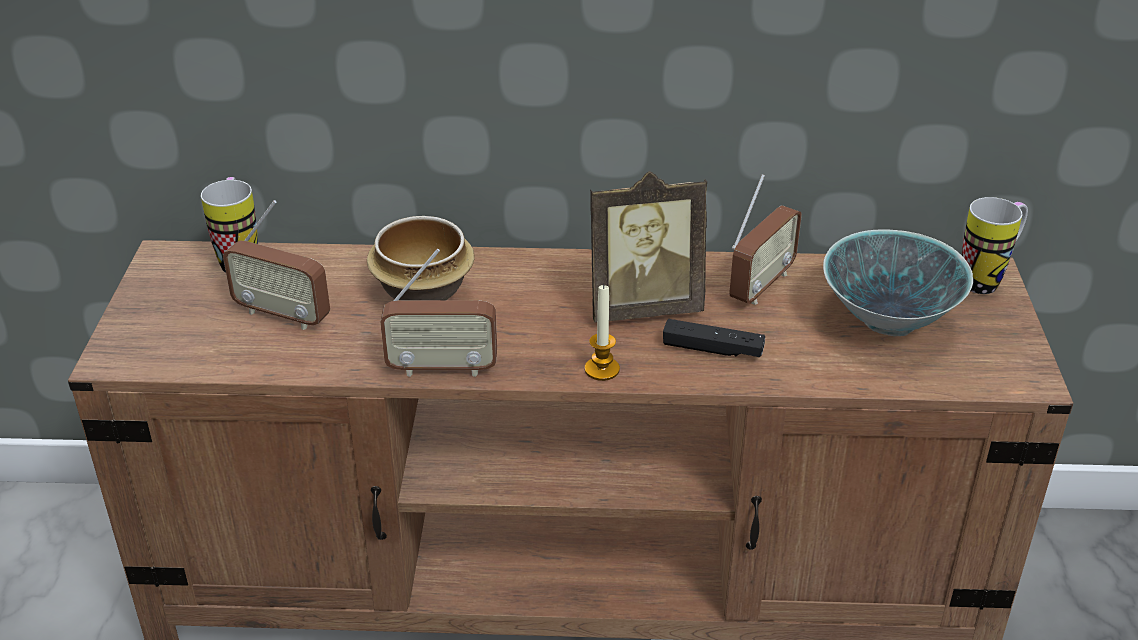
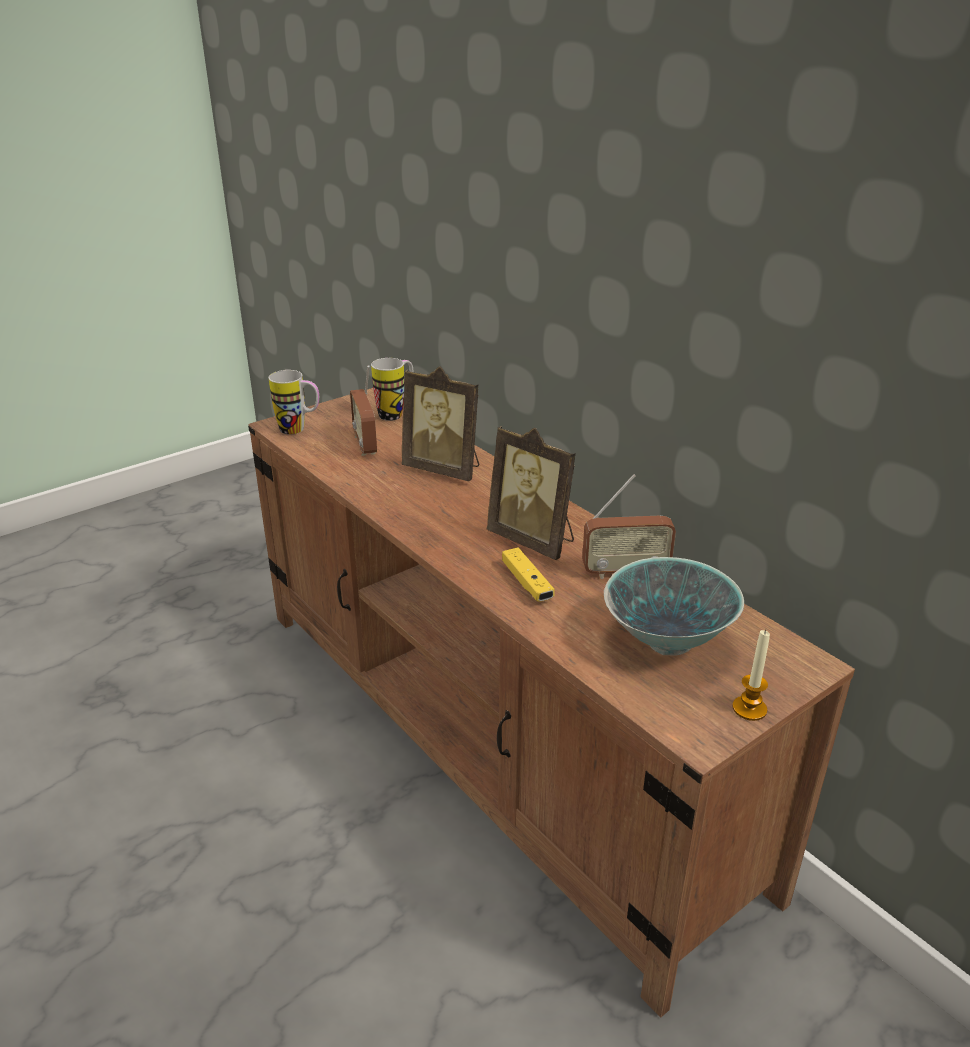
camera: 50 degrees right, 5 degrees down
(424, 289) = (444, 469): bowl -> picture frame
(442, 368) = (382, 506): radio -> none
(602, 369) = (450, 554): candle -> candle (749, 709)
(712, 349) = (527, 583): black game controller -> yellow game controller
(987, 279) = (799, 666): mug -> mug (299, 430)

